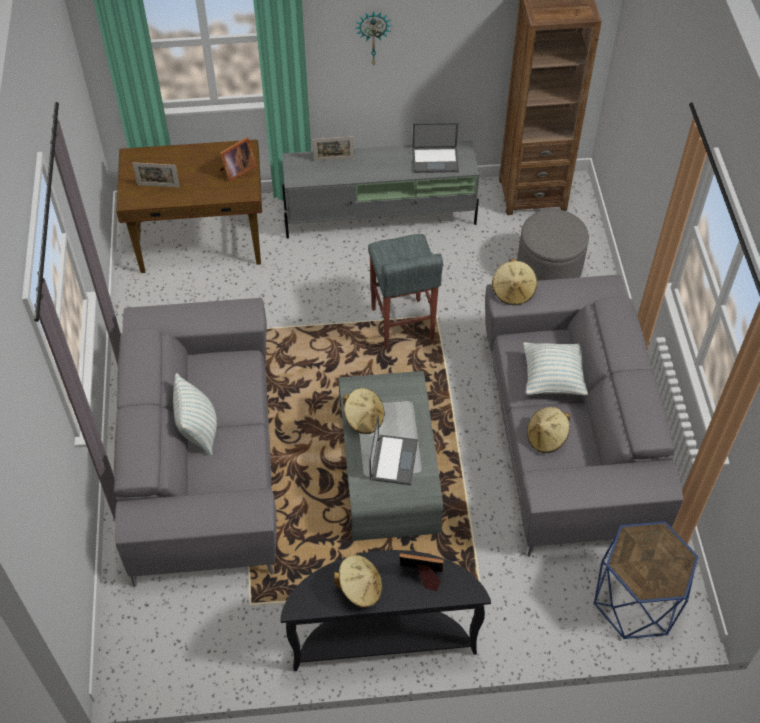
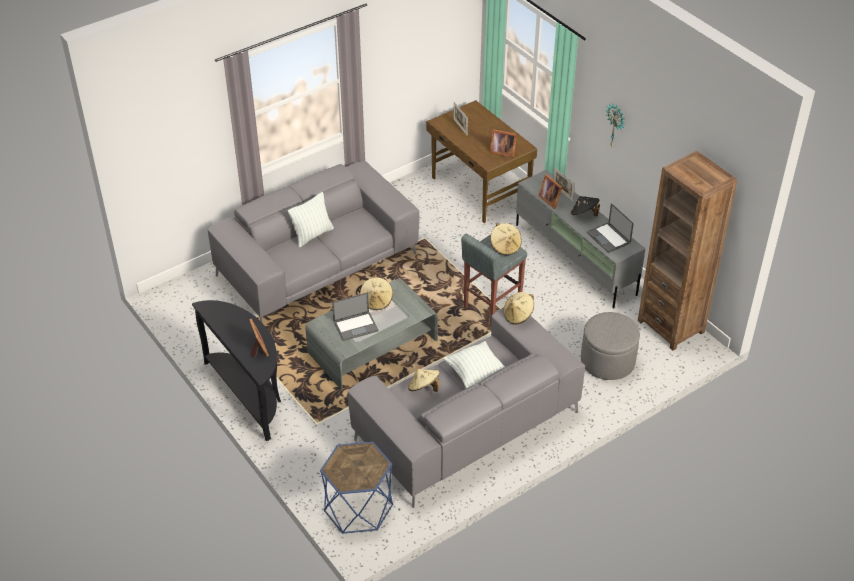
camera: 60 degrees right, 10 degrees down
(336, 175) = (550, 199): none -> picture frame
(360, 588) = (233, 326): beige hat -> beige hat (505, 247)
(382, 160) = (584, 214): none -> black hat

